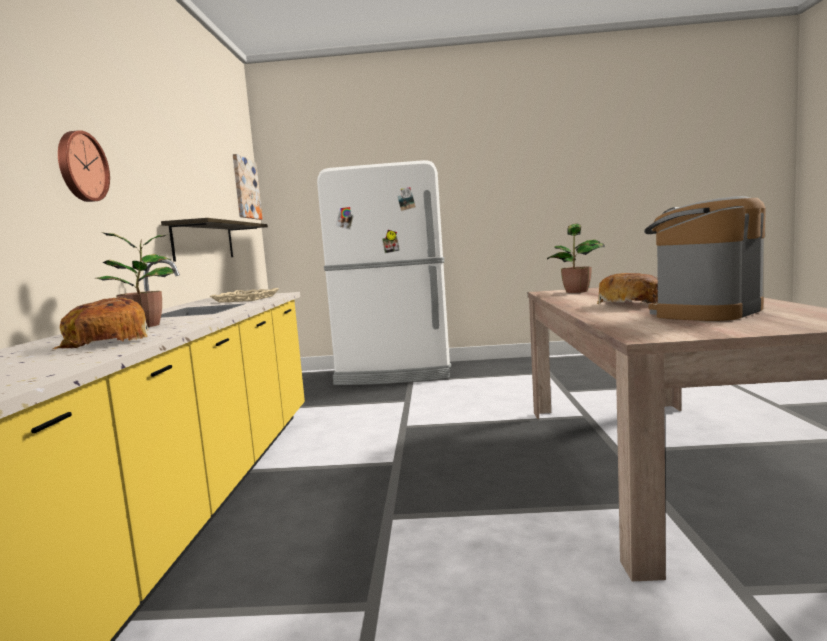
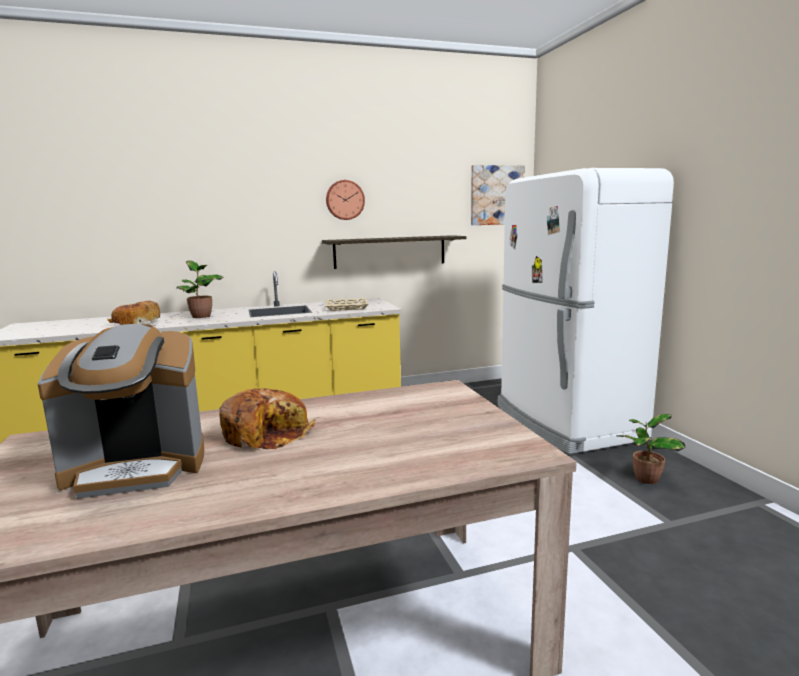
camera: 70 degrees right, 5 degrees up
(81, 167) = (231, 214): wall clock -> wall clock (345, 200)
(577, 291) = (436, 402): potted plant -> potted plant (645, 479)
(703, 312) = (138, 468): coffee machine -> coffee machine turned 135 degrees clockwise

